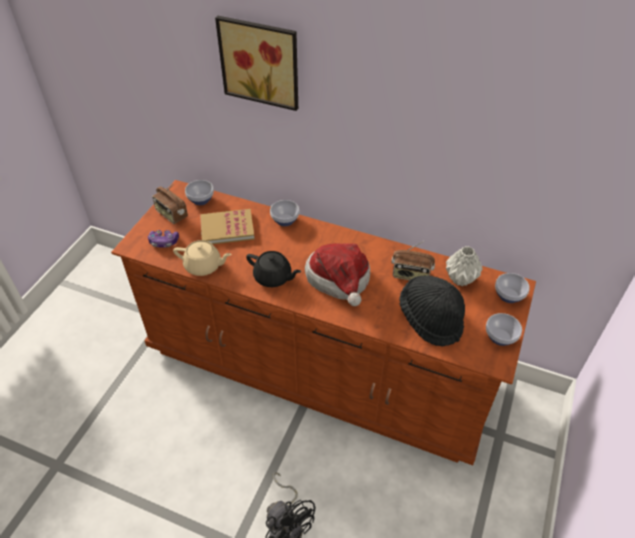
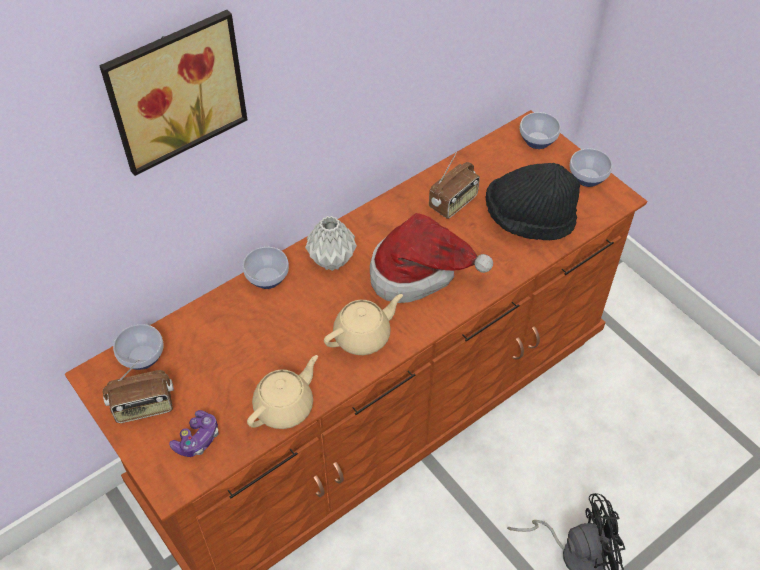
camera: 60 degrees left, 5 degrees up
(227, 228) = (231, 349): book -> none
(273, 277) = (363, 336): black teapot -> beige teapot
(460, 279) = (489, 166): grey vase -> grey vase (332, 261)

